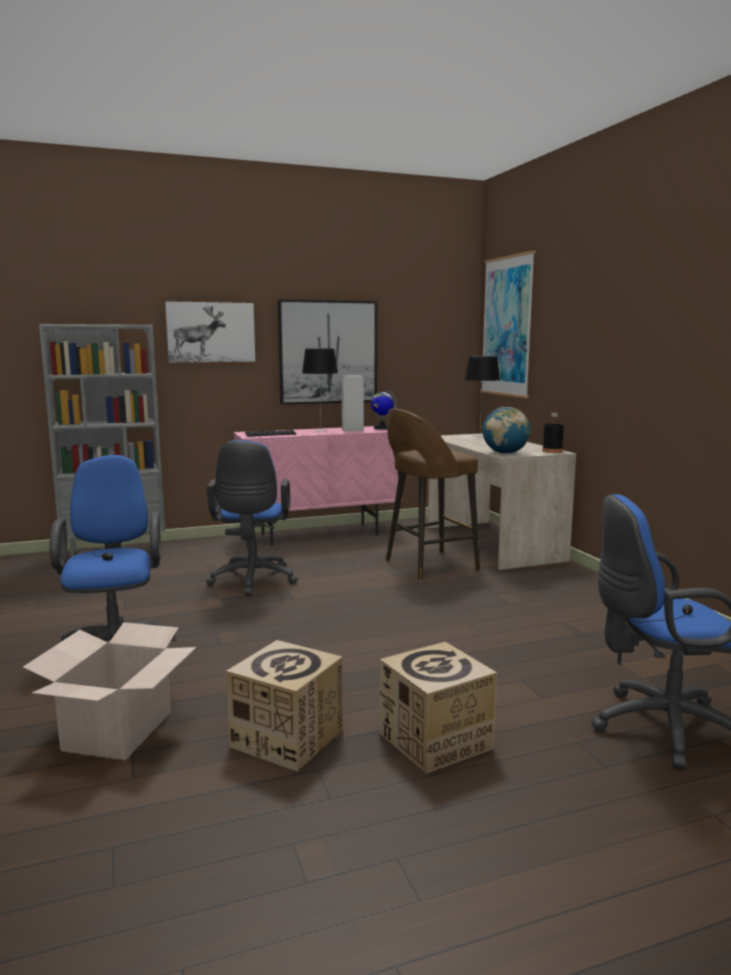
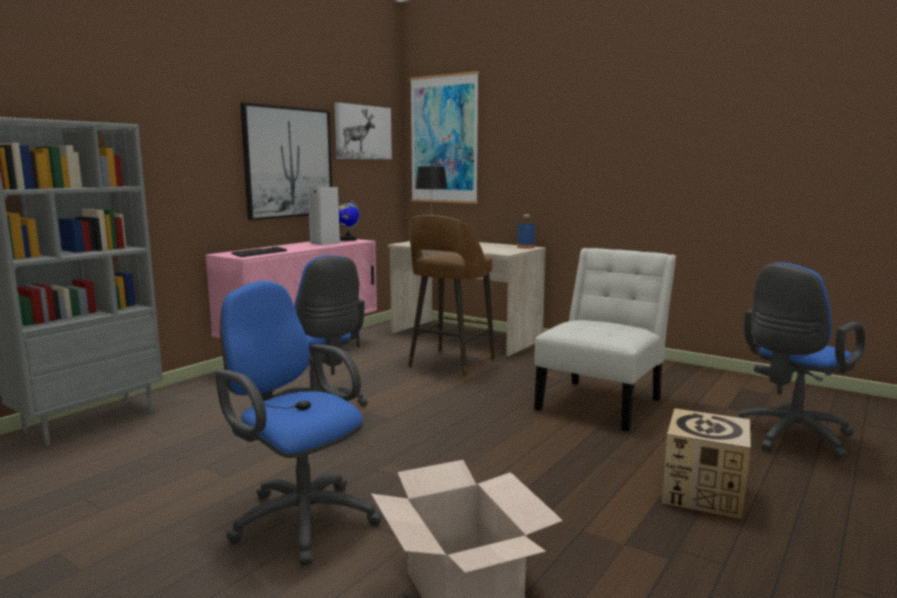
camera: 35 degrees left, 0 degrees up
(210, 332) = (174, 137): picture -> picture (362, 132)
(287, 738) = (611, 535): cardboard box -> none
(320, 431) = (298, 246): table lamp -> none
(505, 453) = (499, 251): globe -> none
(507, 634) = (602, 402): none -> white chair
(552, 451) = (525, 247): black bottle -> blue bottle

